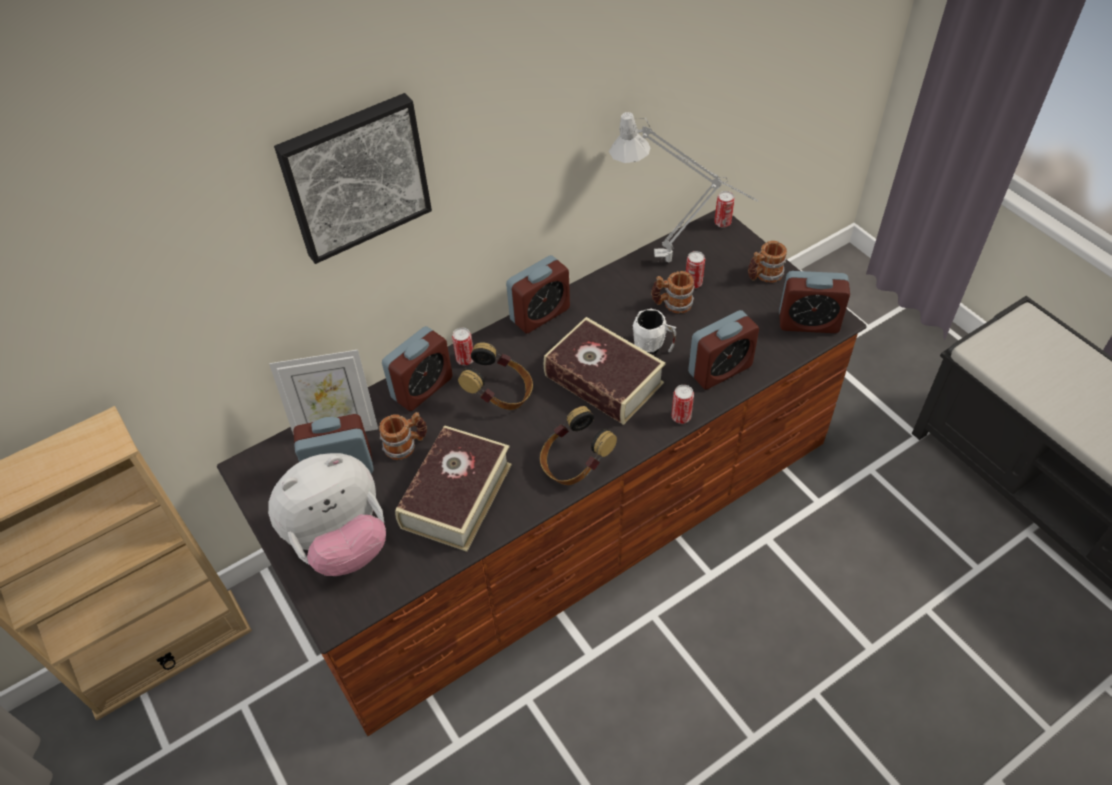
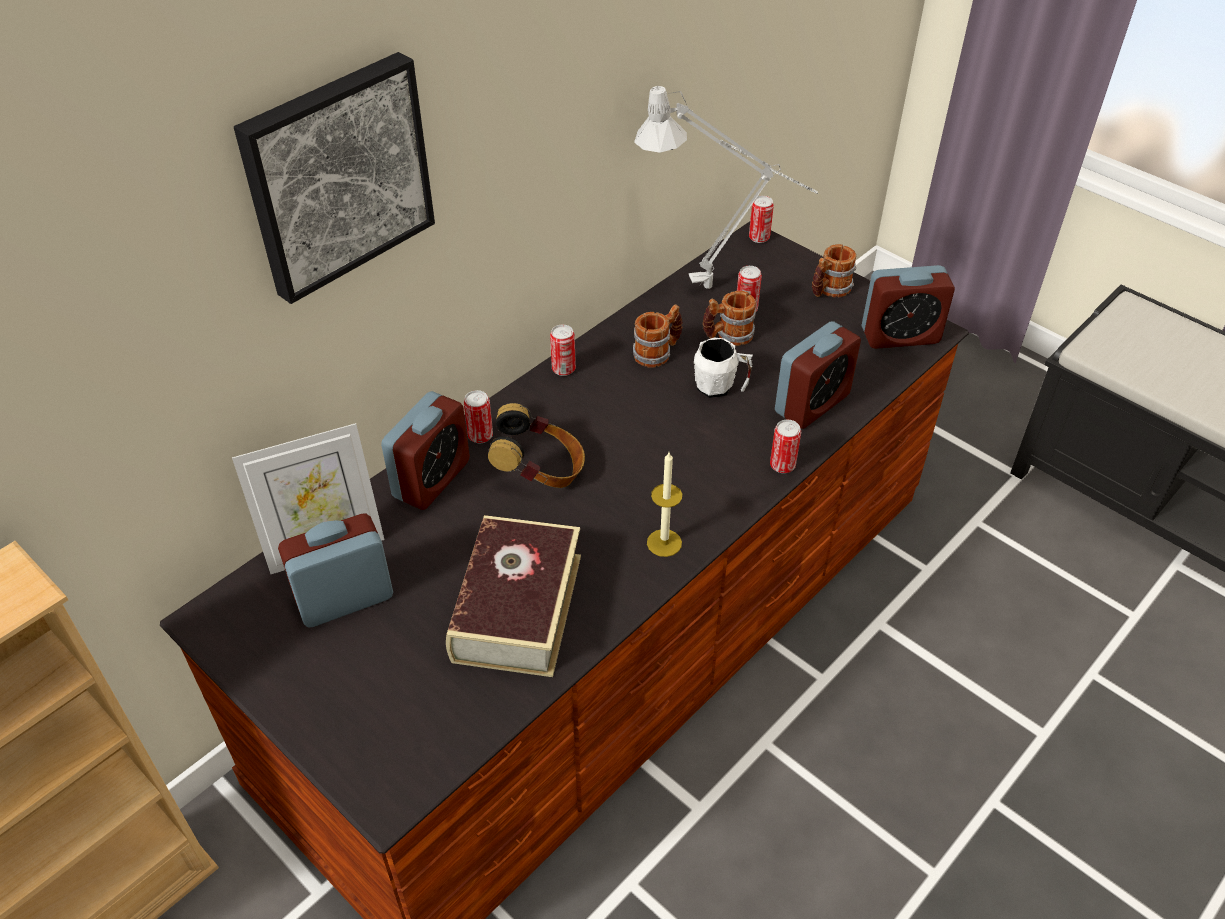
camera: 15 degrees left, 5 degrees down
(341, 542) = (371, 694): plush toy -> none
(406, 445) = (429, 554): mug -> mug (658, 352)
(540, 314) = (563, 369): alarm clock -> can
(574, 464) = (664, 543): headphones -> candle
(603, 380) = (670, 435): book -> none

